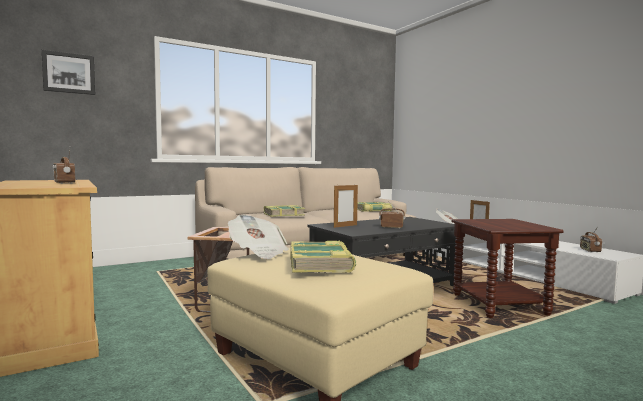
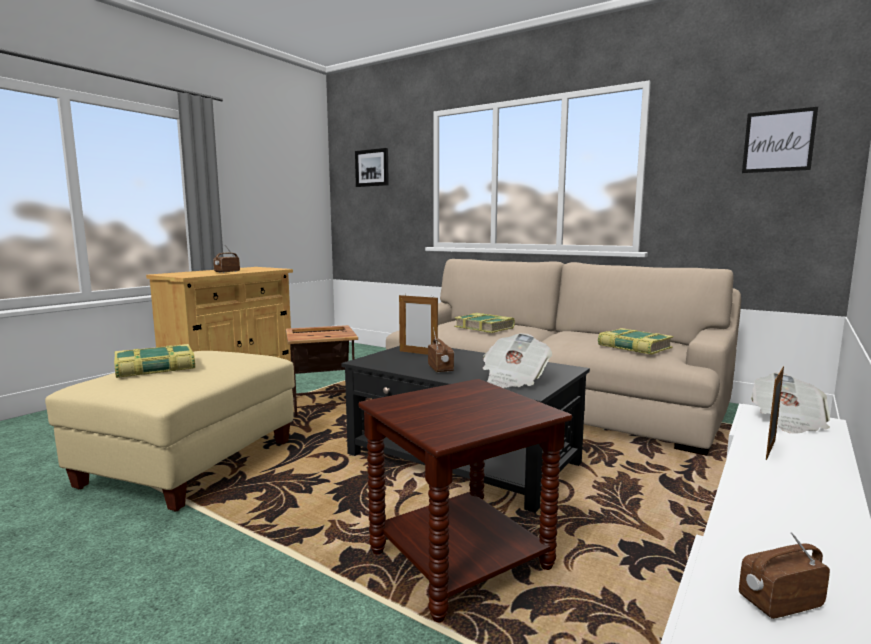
camera: 65 degrees right, 5 degrees up
(258, 252) = (213, 350): newspaper -> newspaper (513, 380)
(368, 107) = (778, 141): none -> picture

